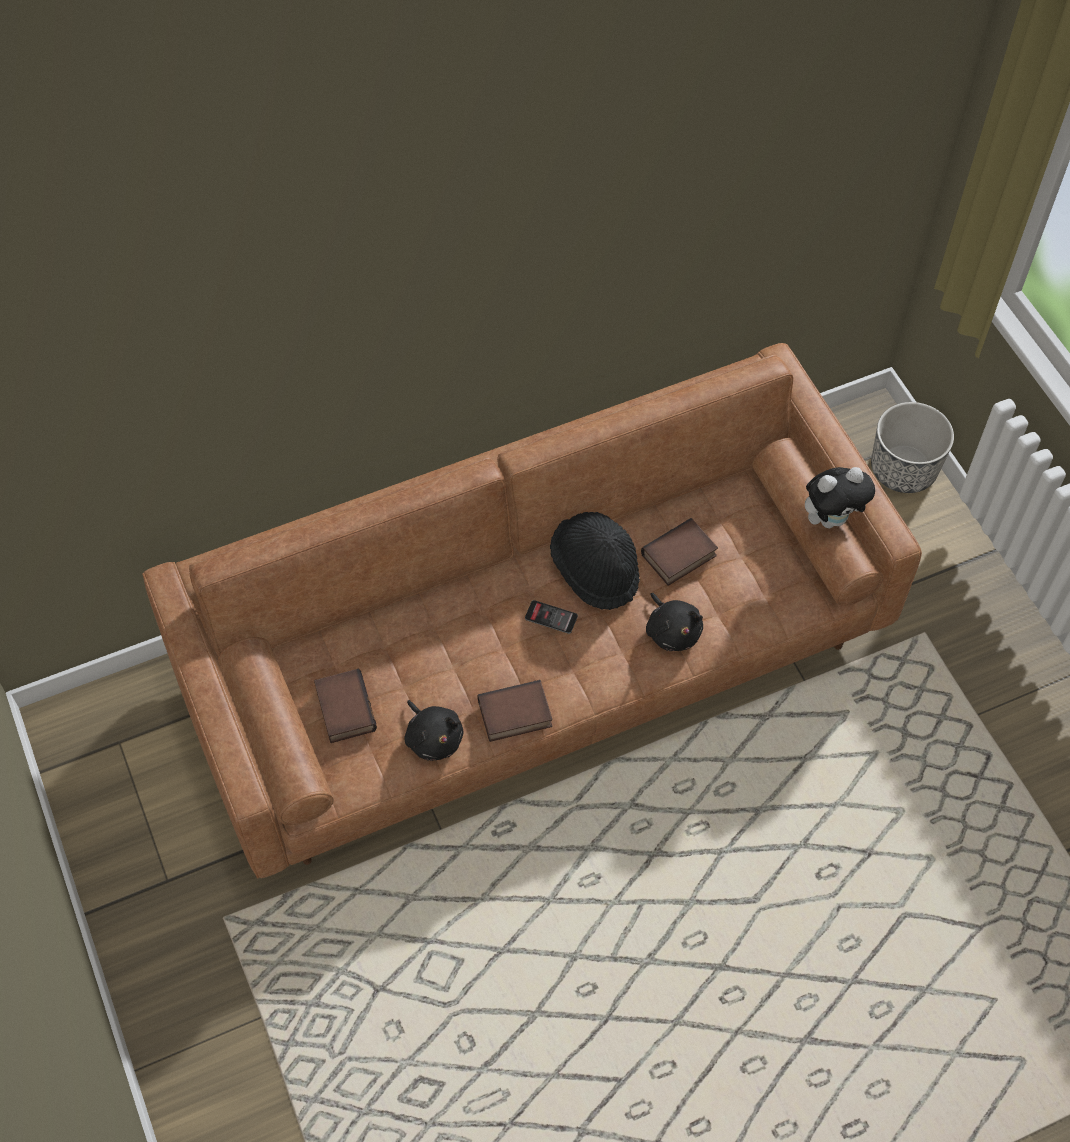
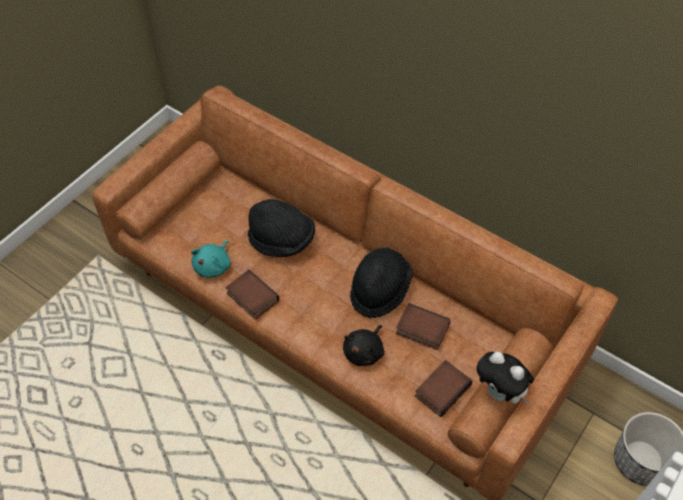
camera: 60 degrees right, 5 degrees down
(343, 708) = (207, 216): book -> book (442, 389)
(433, 738) = (214, 266): black plush toy -> turquoise plush toy
(448, 638) = (282, 241): none -> black hat
(551, 617) = (330, 283): phone -> none

